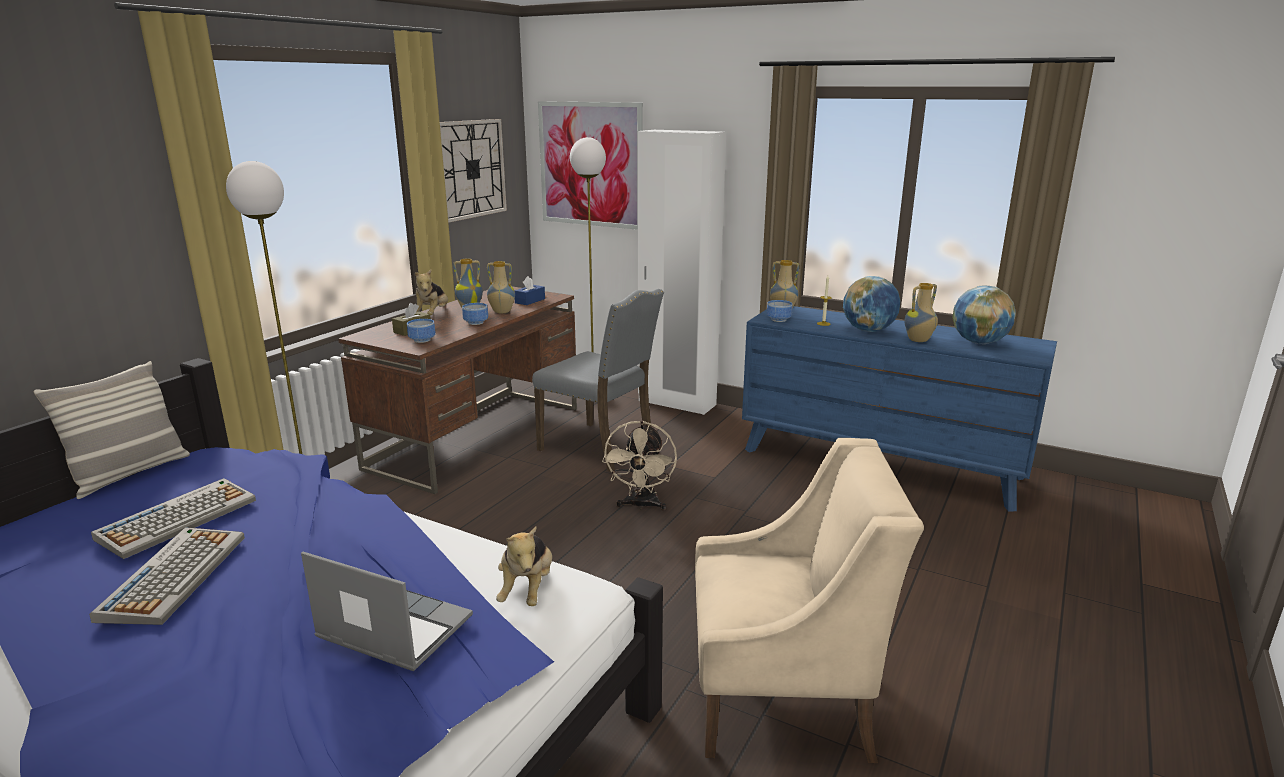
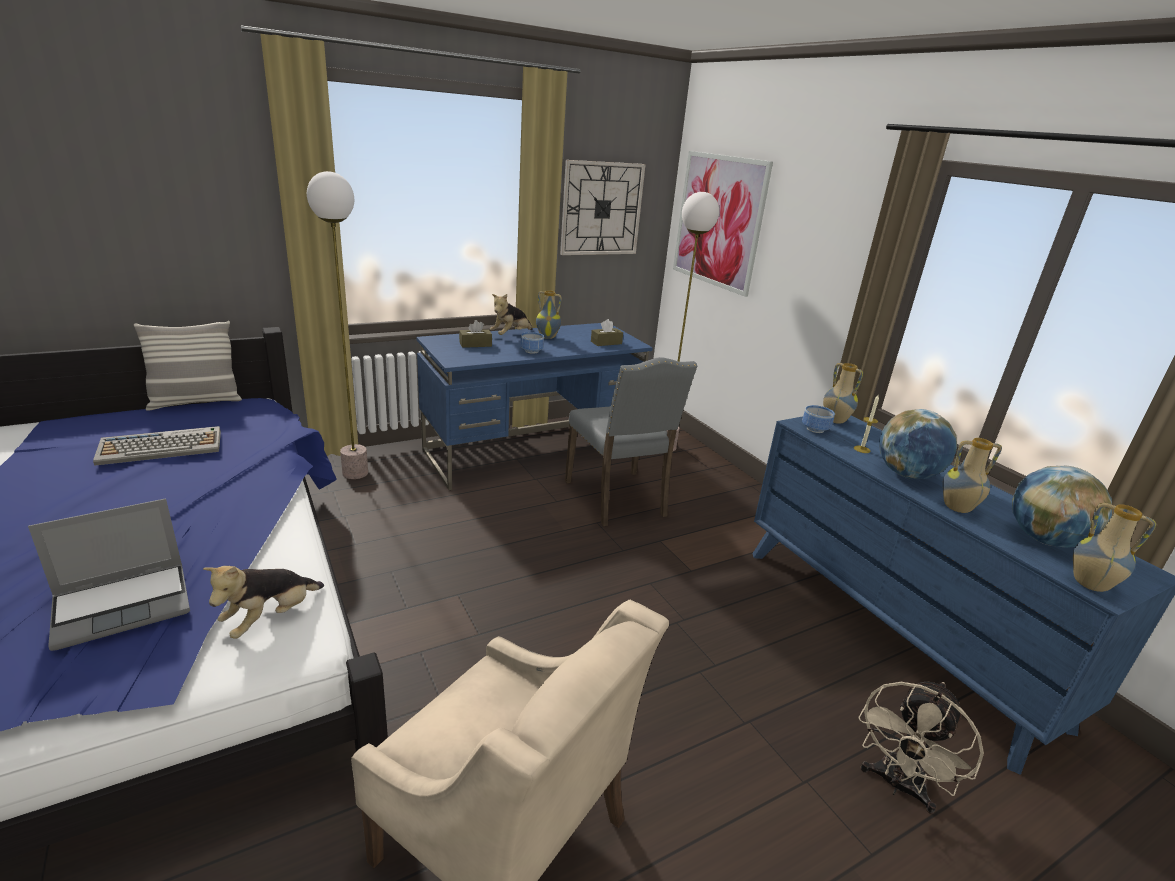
camera: 30 degrees right, 5 degrees up
(174, 575) = (95, 491): keyboard -> none
(392, 629) = (124, 604): laptop -> laptop turned 90 degrees clockwise
(422, 340) = (467, 355): bowl -> none
(478, 437) = (533, 452): brown desk -> blue desk
(501, 312) = (567, 347): vase -> vase (1089, 585)
(530, 301) = (606, 343): blue tissue box -> brown tissue box
(641, 505) = (593, 570): beige fan -> beige fan (897, 786)
(676, 403) = (735, 480): white wardrobe -> none

